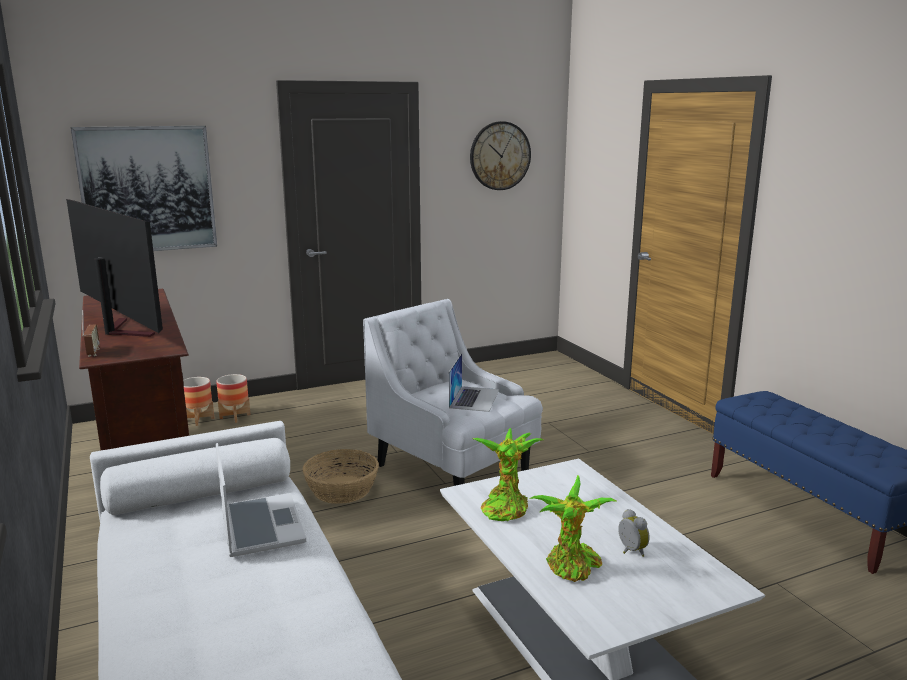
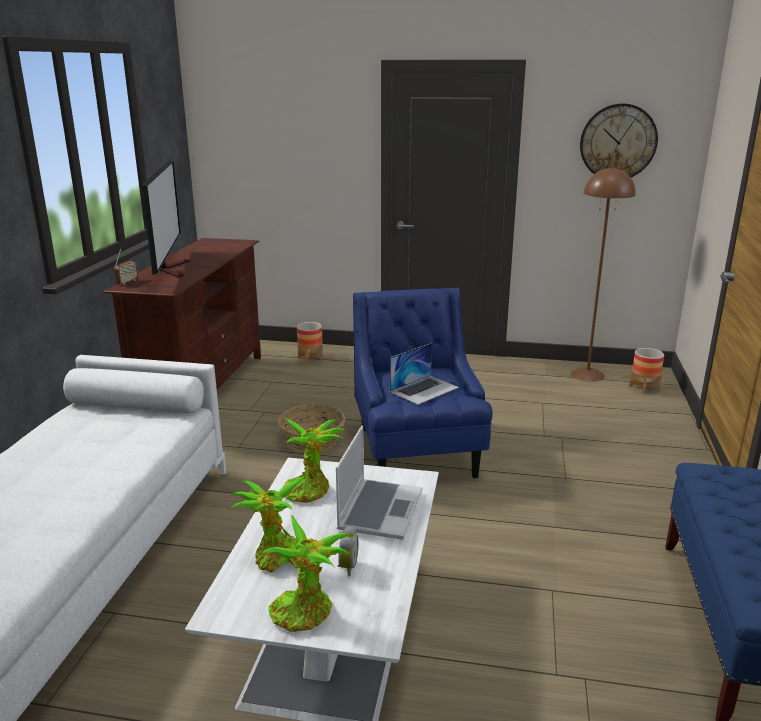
camera: 35 degrees right, 5 degrees up
(147, 189) = (268, 155): picture -> none
(198, 419) = (284, 354): planter -> planter (644, 388)
(260, 526) = (125, 440): laptop -> laptop (379, 510)
(453, 470) = (417, 453): white armchair -> blue armchair
(505, 369) = (587, 374): none -> brown floor lamp
(658, 596) = (305, 613): none -> potted plant

